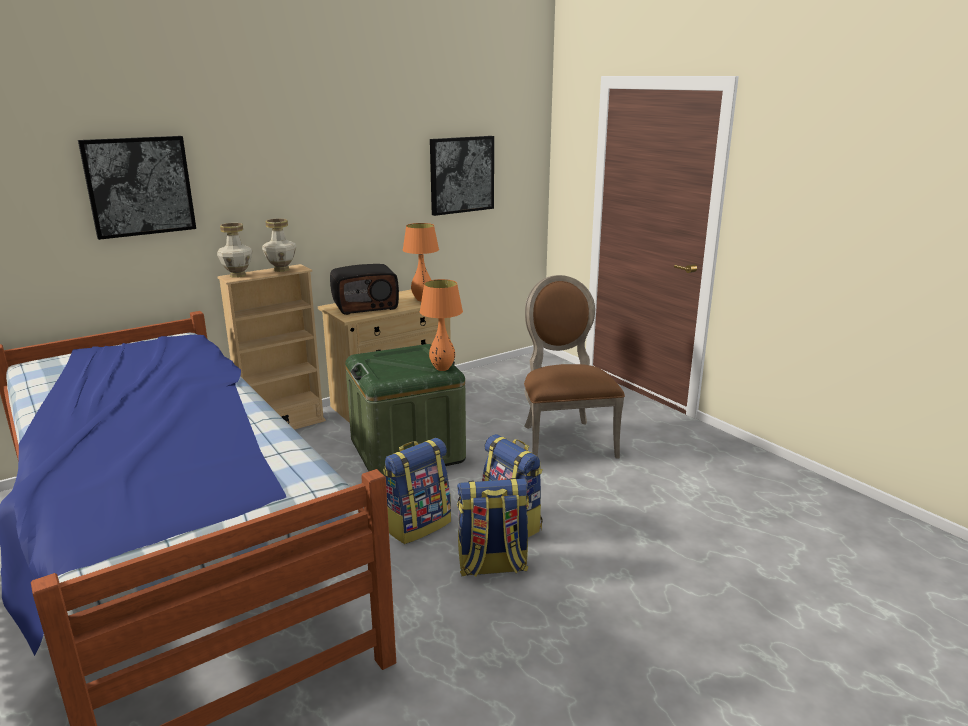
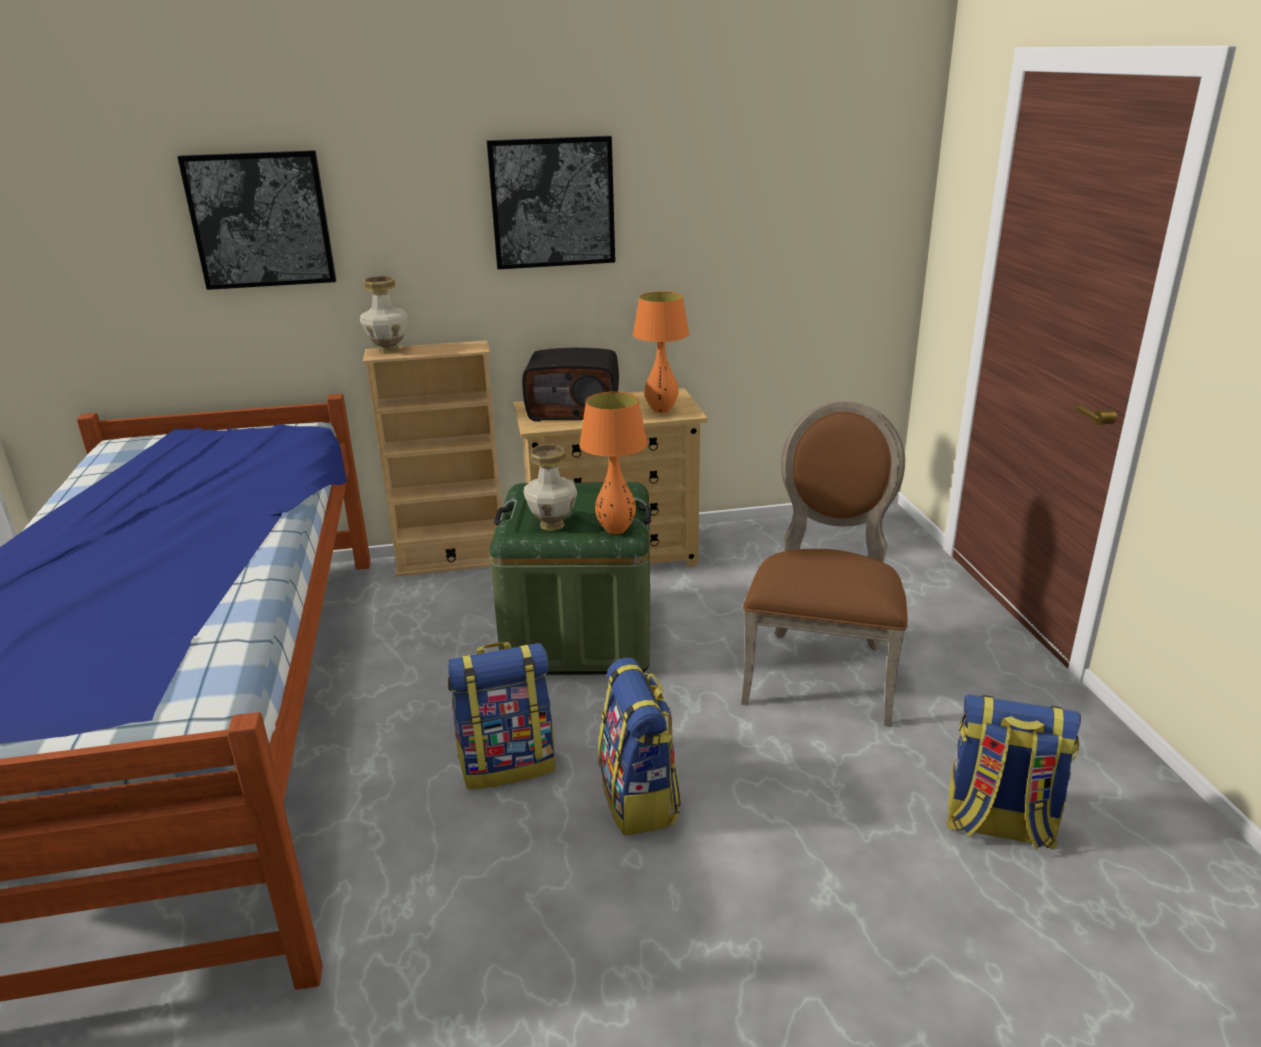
camera: 25 degrees right, 5 degrees up
(281, 269) = (450, 347): vase -> vase (552, 524)
(461, 175) = (761, 216): picture -> picture (552, 202)
(492, 566) = (559, 866): backpack -> backpack (998, 825)

